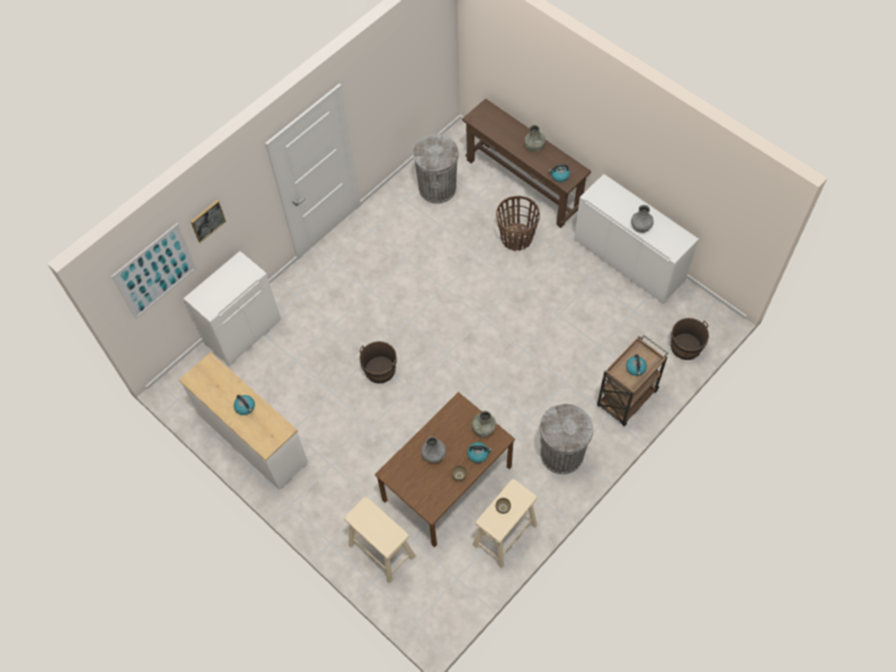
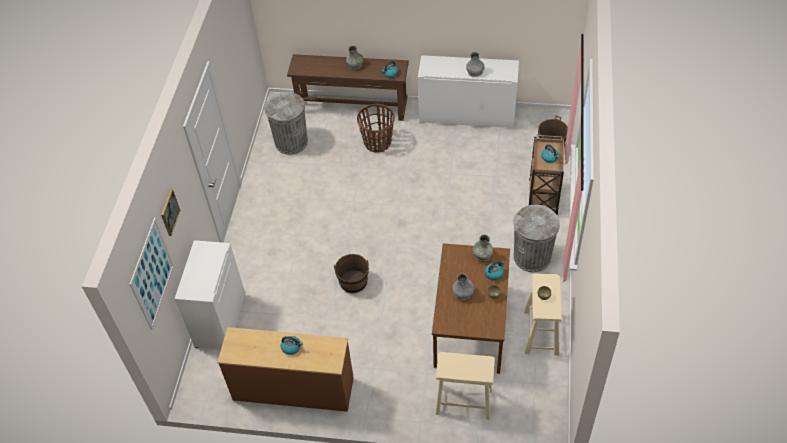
camera: 35 degrees left, 10 degrees down
(252, 438) = (293, 389): white dresser -> brown dresser

